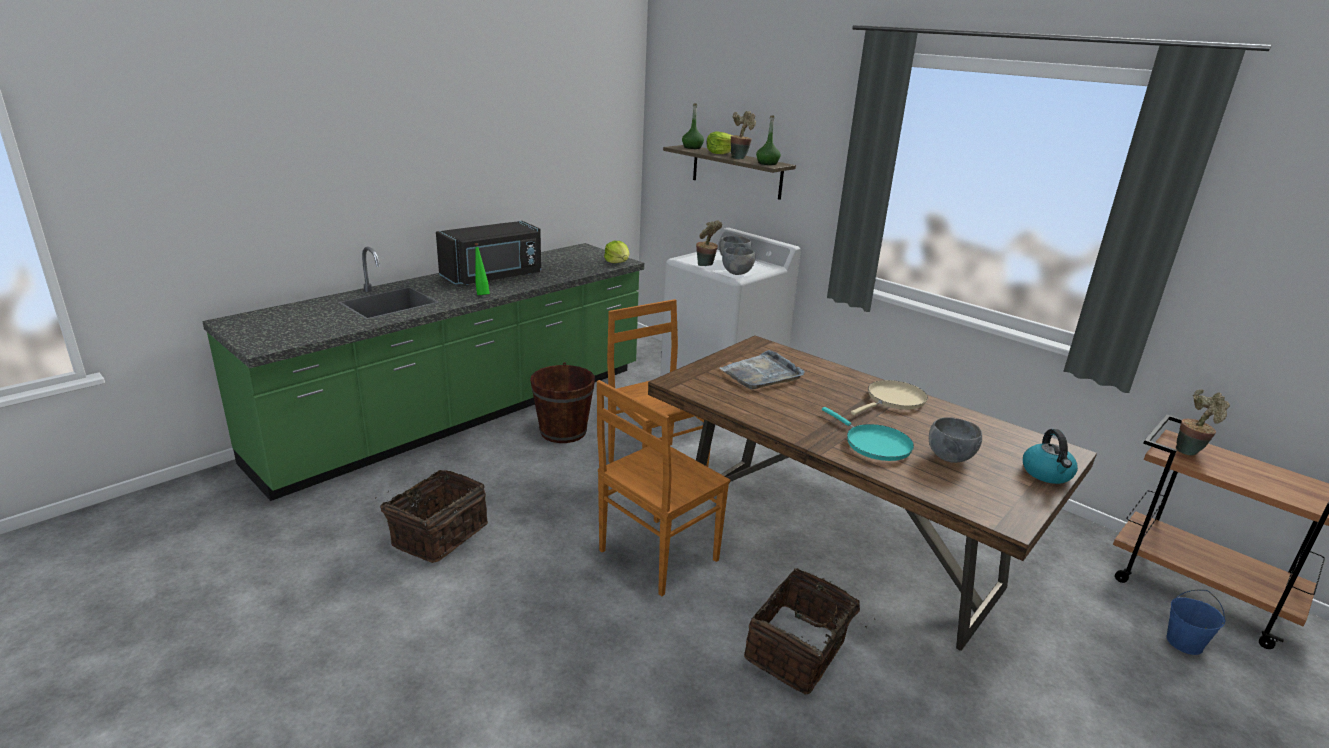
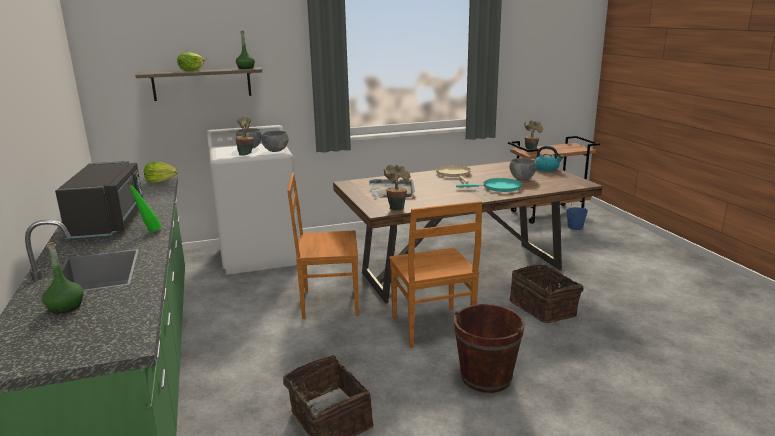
camera: 60 degrees left, 5 degrees down
(563, 431) = (235, 328): brown bucket -> brown bucket (486, 377)
(692, 147) = (156, 72): green bottle -> green bottle (65, 307)
(740, 158) = (216, 69): potted plant -> potted plant (396, 208)

